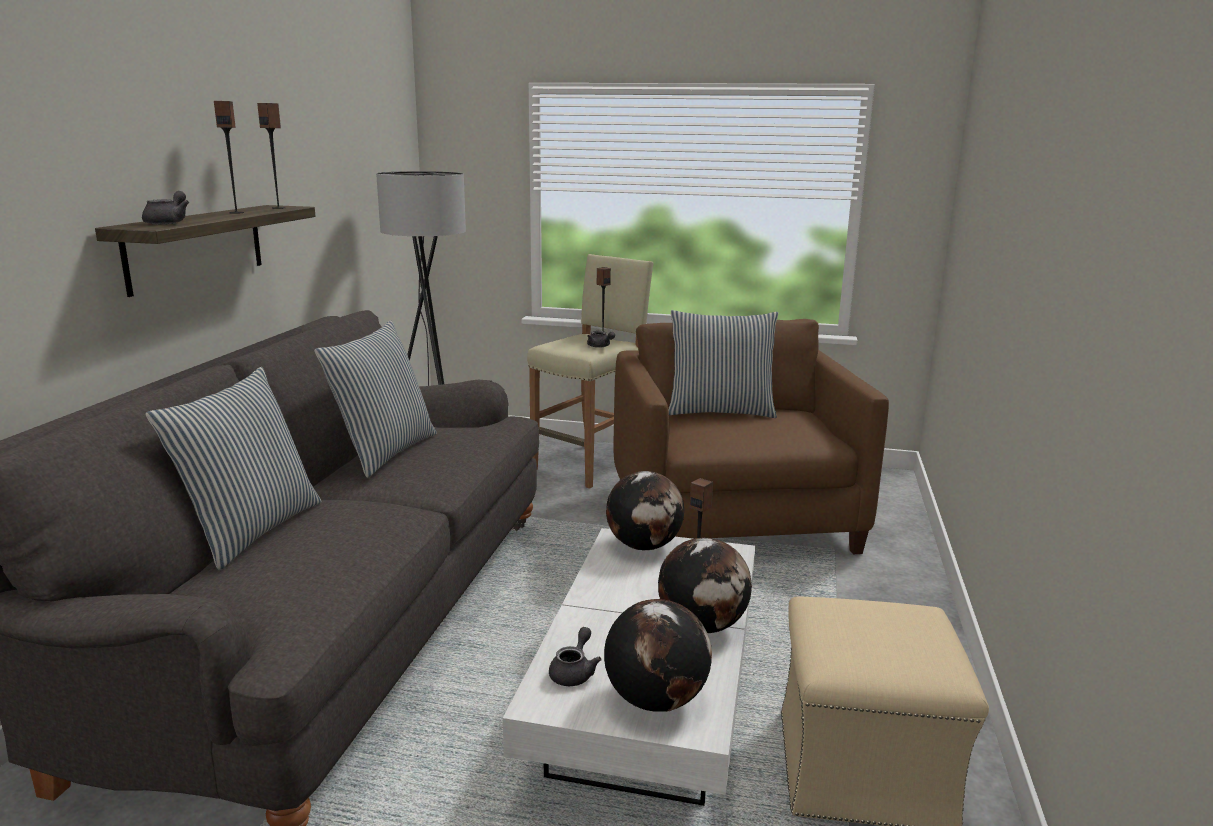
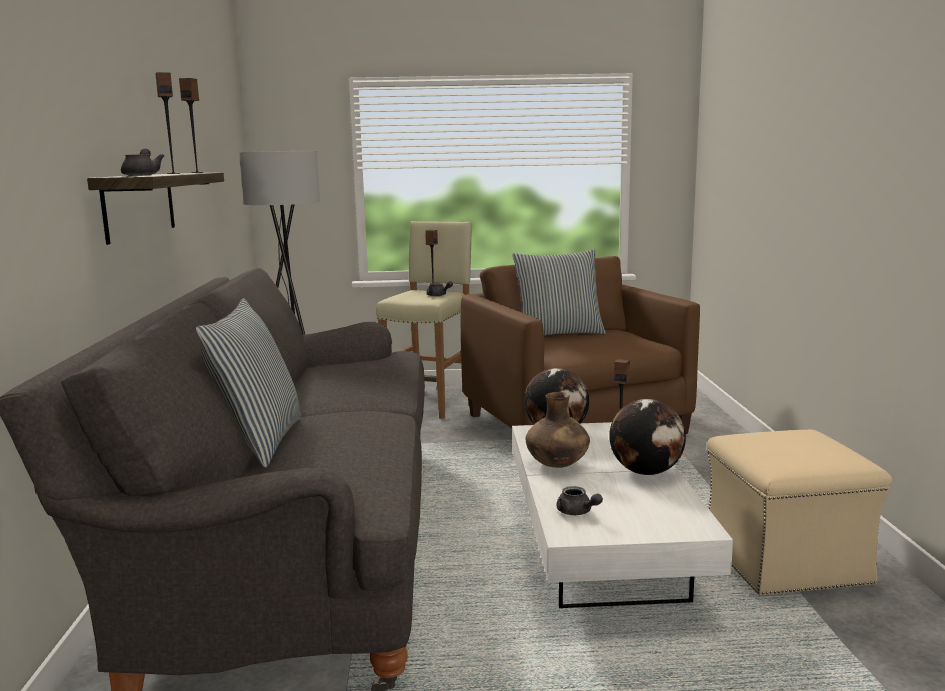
camera: 15 degrees left, 5 degrees down
(384, 452) = (320, 381): pillow -> none
(574, 672) = (577, 512): grey teapot -> grey teapot turned 135 degrees clockwise
(607, 596) = (557, 465): none -> brown vase
(655, 700) = (653, 518): globe -> none

